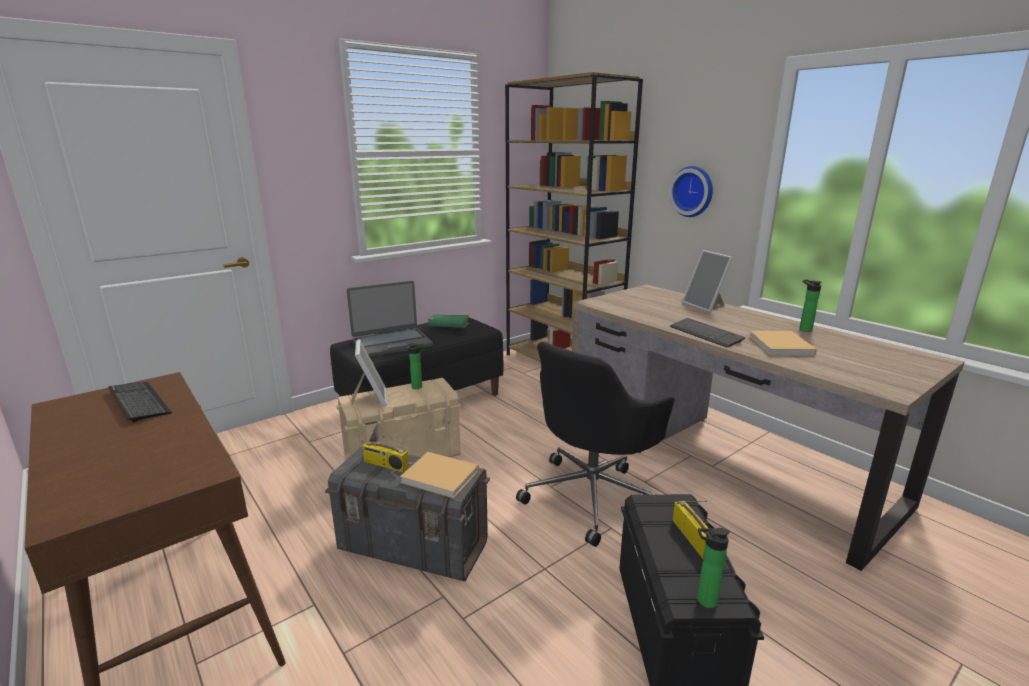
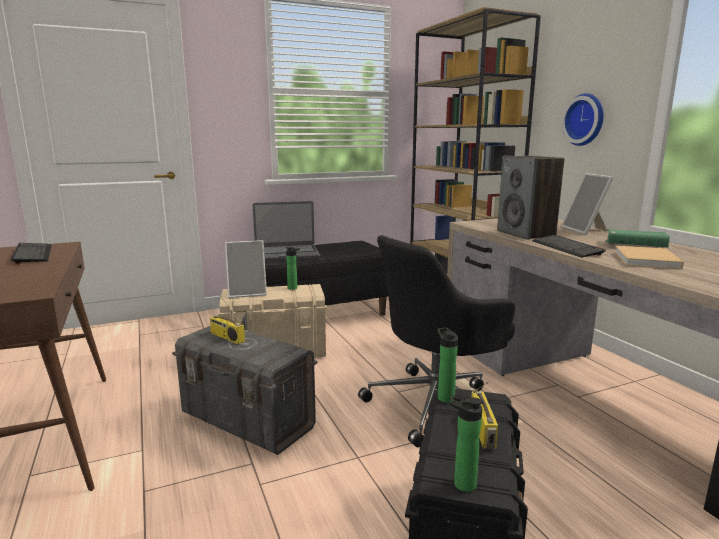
camera: 15 degrees right, 5 degrees down
(370, 399) = (247, 293): picture frame -> picture frame turned 75 degrees clockwise
(442, 477) = (268, 351): beige book -> none
(449, 327) = (344, 247): green book -> green book (635, 246)
(657, 315) = (526, 234): none -> speaker
(803, 329) = (685, 251): bottle -> bottle (444, 397)

